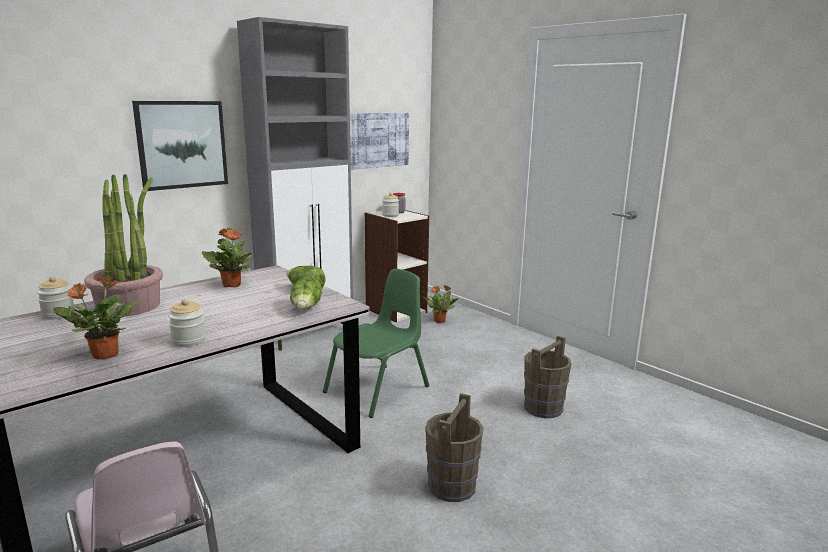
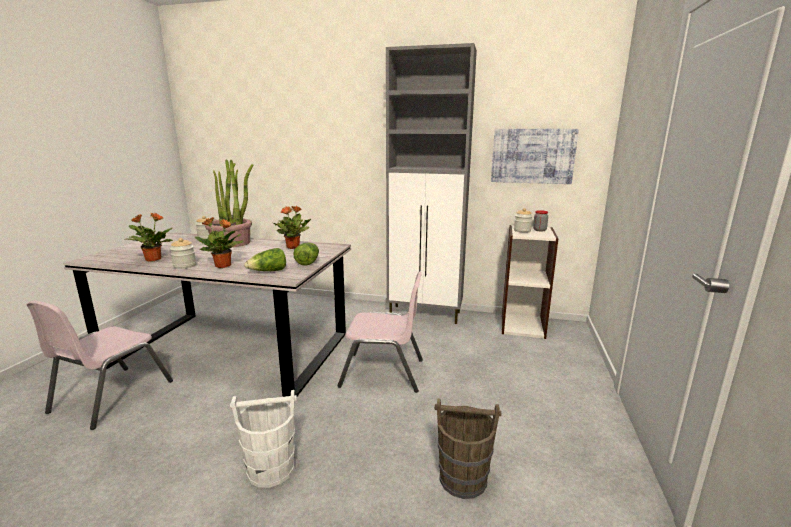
camera: 55 degrees right, 0 degrees up
(181, 144) = (351, 150): picture -> none
(378, 389) = (383, 373): green chair -> pink chair
(440, 321) = (542, 350): potted plant -> potted plant (223, 266)
(452, 486) = (271, 469): brown bucket -> white bucket

